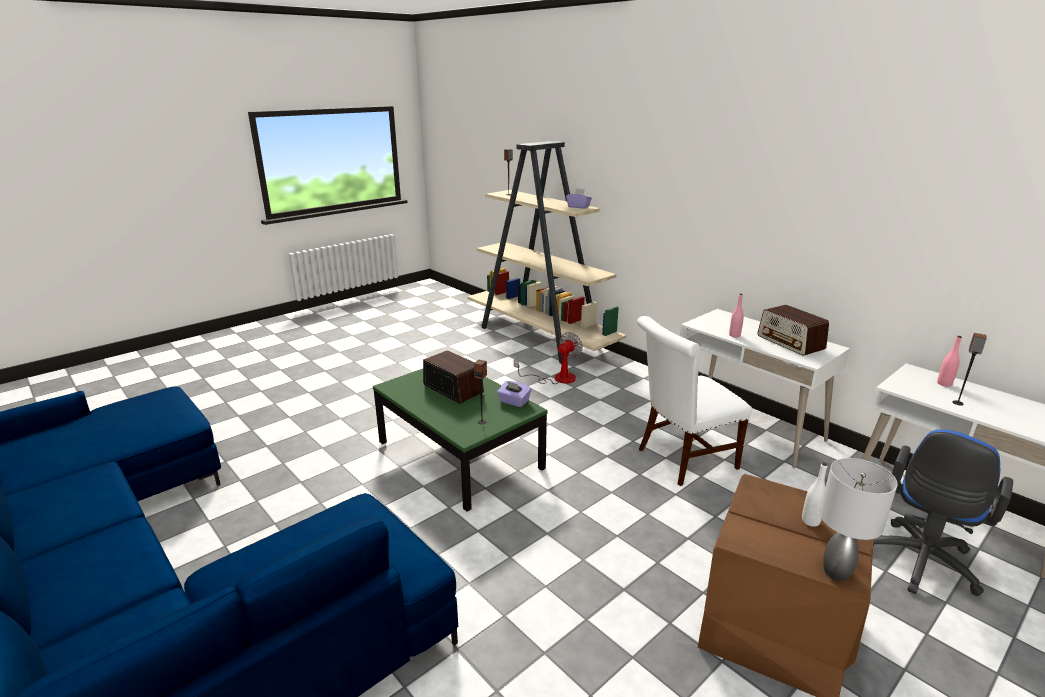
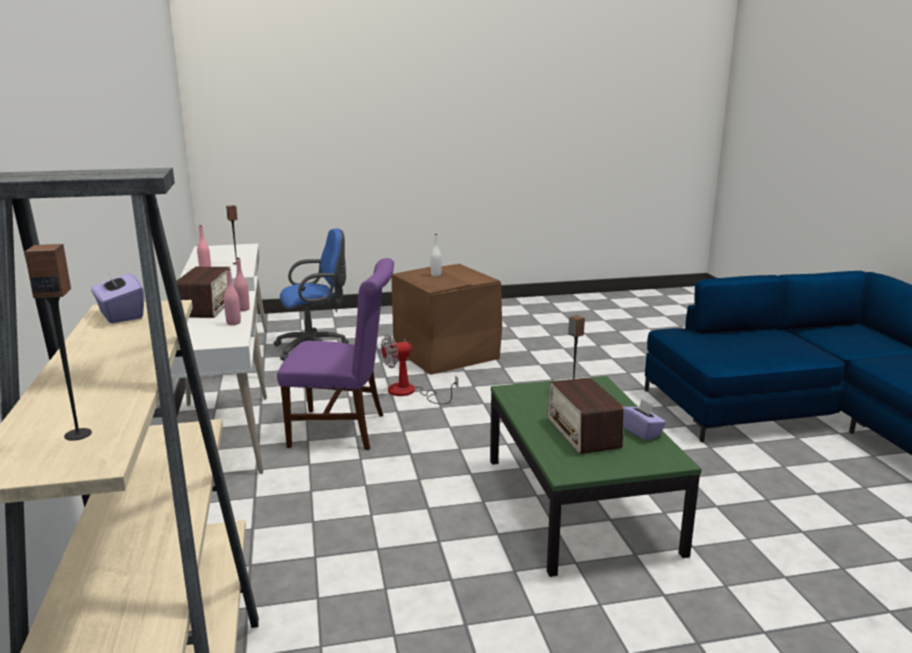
camera: 150 degrees left, 5 degrees down
(514, 402) = (519, 400): purple tissue box -> purple tissue box (641, 432)
(556, 378) = (316, 587): fan -> fan (410, 392)
(682, 459) = (344, 430): white chair -> purple chair
(764, 347) = (242, 309): none -> pink bottle
(837, 572) = (457, 267): grey table lamp -> none

